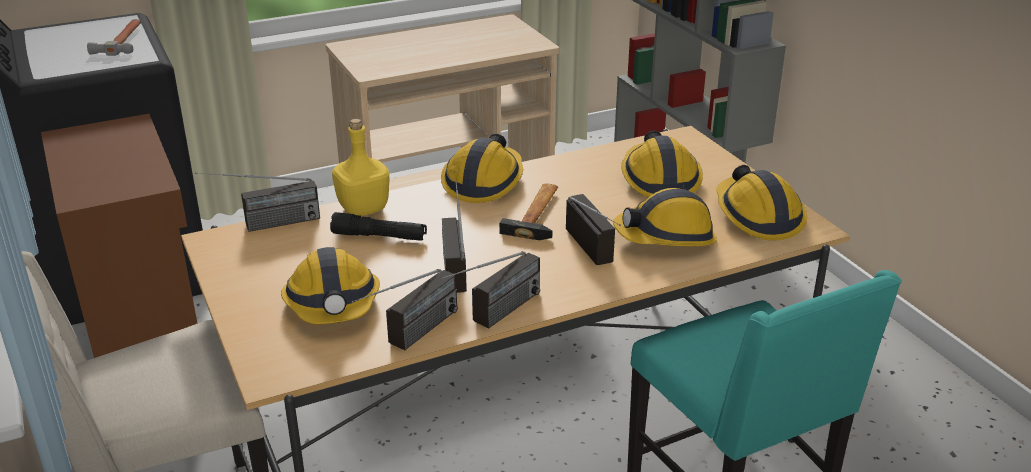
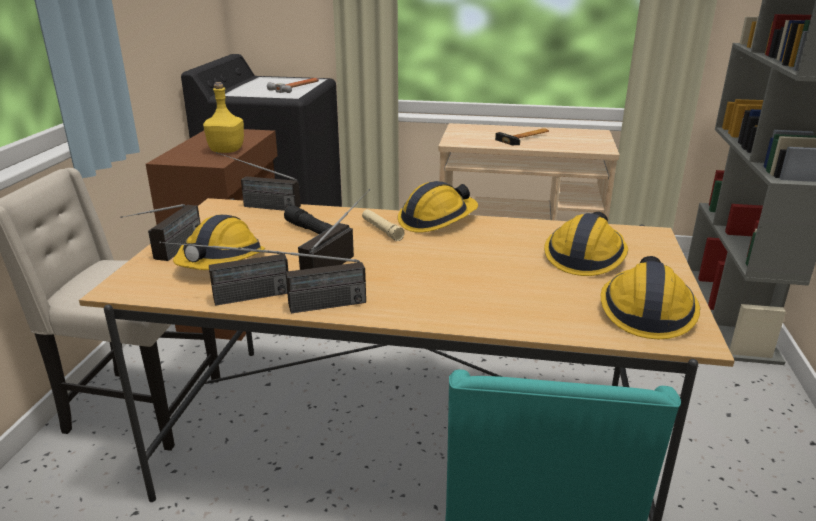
camera: 35 degrees right, 5 degrees down
(363, 208) = (330, 213): yellow bottle -> yellow bottle (227, 150)
(446, 211) = (382, 230): none -> beige flashlight
(539, 214) = (447, 251): hammer -> hammer (526, 138)
(599, 255) = (453, 293): radio -> radio (170, 254)
(666, 237) = (530, 299): hard hat -> none

